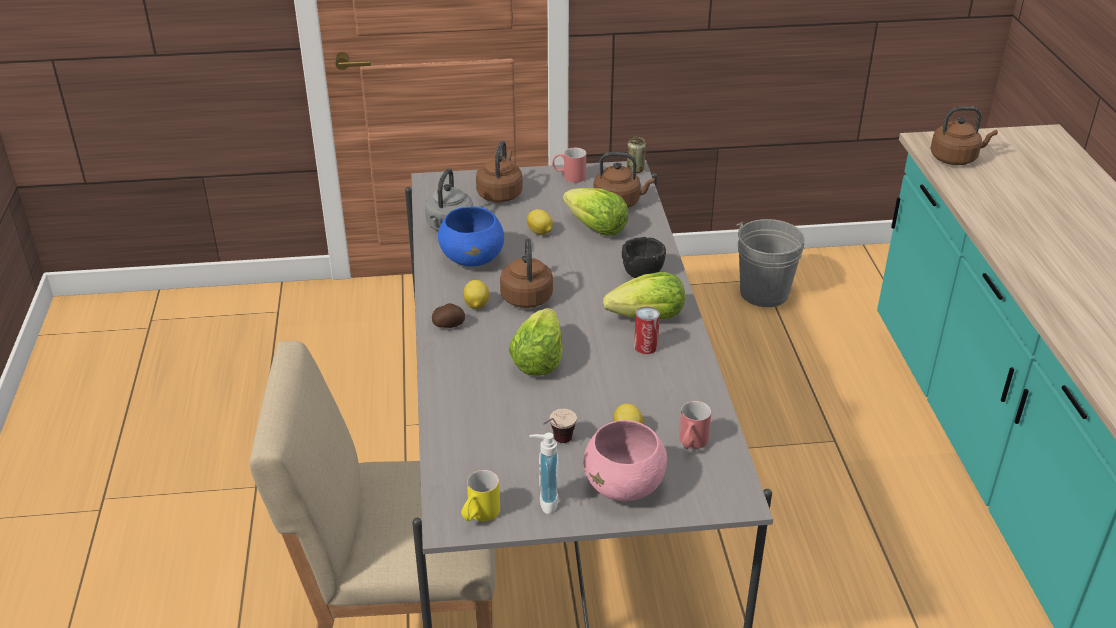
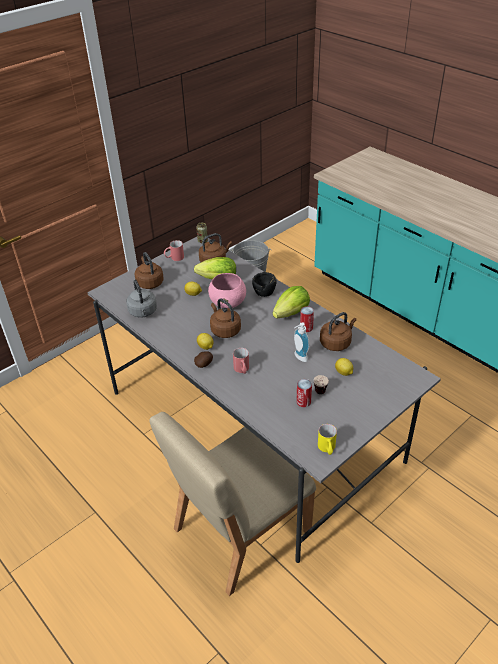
camera: 35 degrees left, 5 degrees up
(473, 258) = (175, 323): blue bowl -> none
(522, 439) = (303, 402): none -> can
(538, 361) = (267, 360): lettuce -> none
(544, 501) = (346, 425): soap dispenser -> soap dispenser (299, 357)
(625, 486) = (370, 398): pink bowl -> pink bowl (228, 303)
(691, 444) = (375, 363): red mug -> red mug (242, 370)
(956, 158) = (349, 178): brown kettle -> brown kettle (336, 343)

